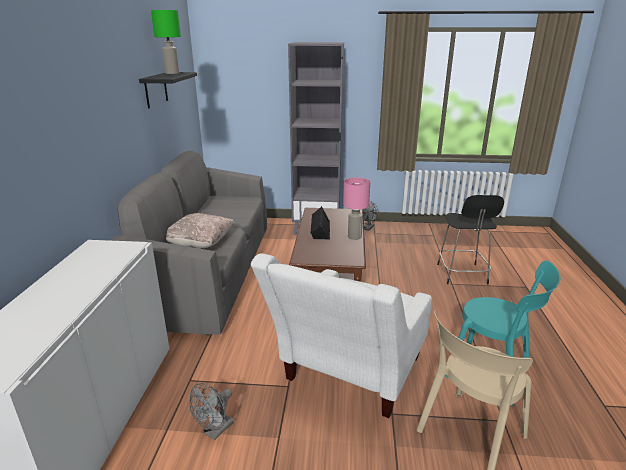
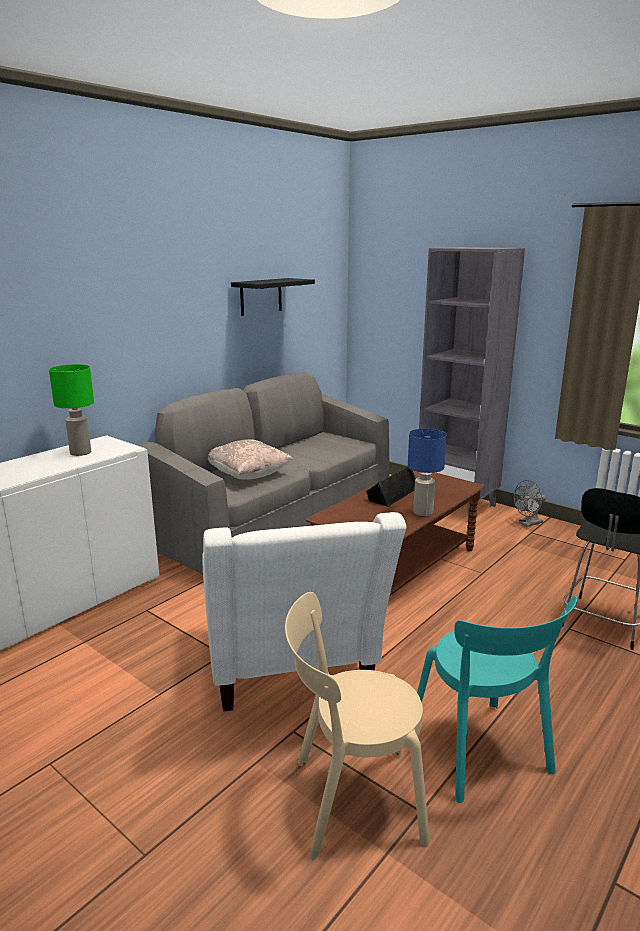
camera: 35 degrees right, 5 degrees down
(172, 73) = (282, 279): green table lamp -> green table lamp (80, 452)
(215, 431) = (116, 661): grey fan -> none
(347, 377) = (291, 673): white armchair -> white armchair turned 75 degrees counterclockwise
(355, 237) = (423, 512): pink table lamp -> blue table lamp

